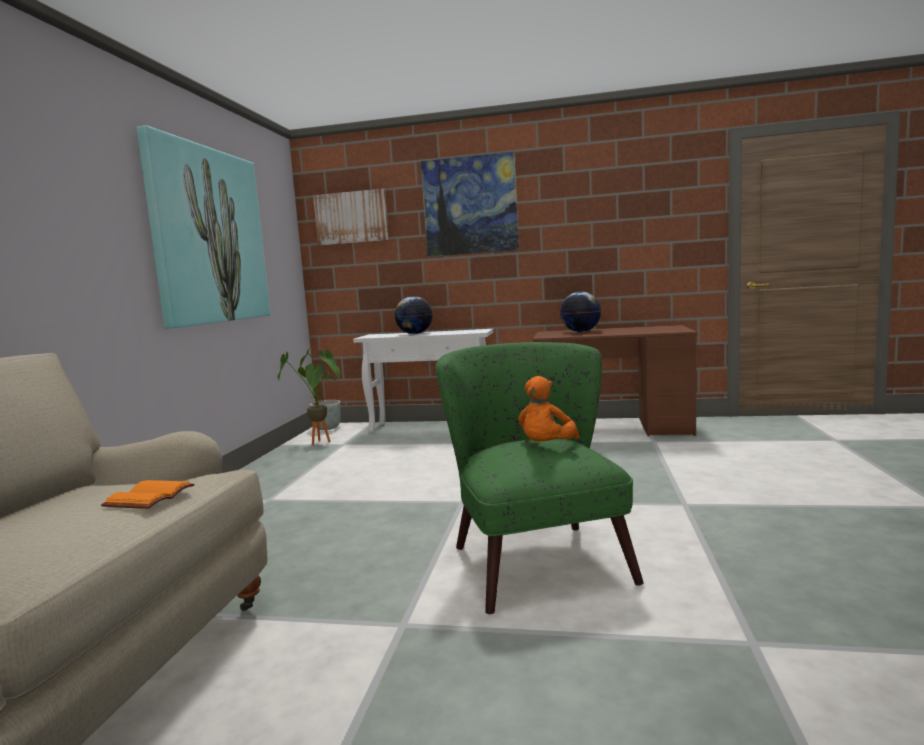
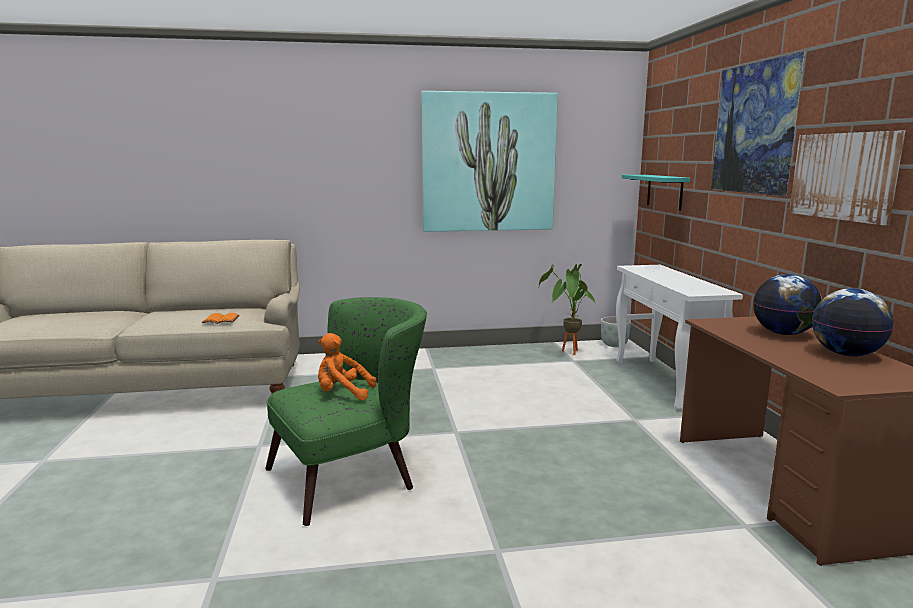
camera: 70 degrees right, 5 degrees up
(351, 217) = (670, 136): picture -> picture (843, 176)
(354, 268) = (664, 191): none -> turquoise shelf
(414, 334) = (665, 276): globe -> globe (846, 354)

